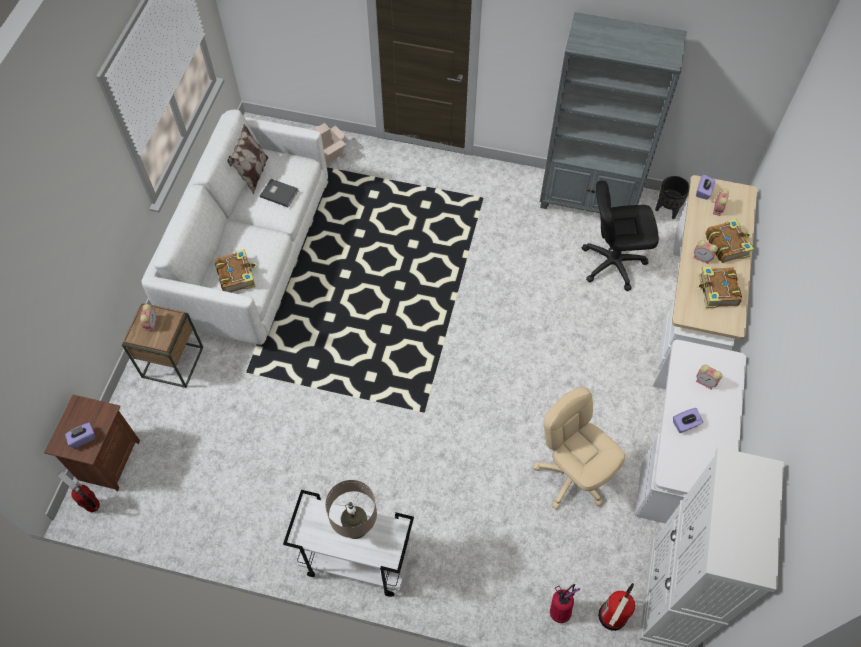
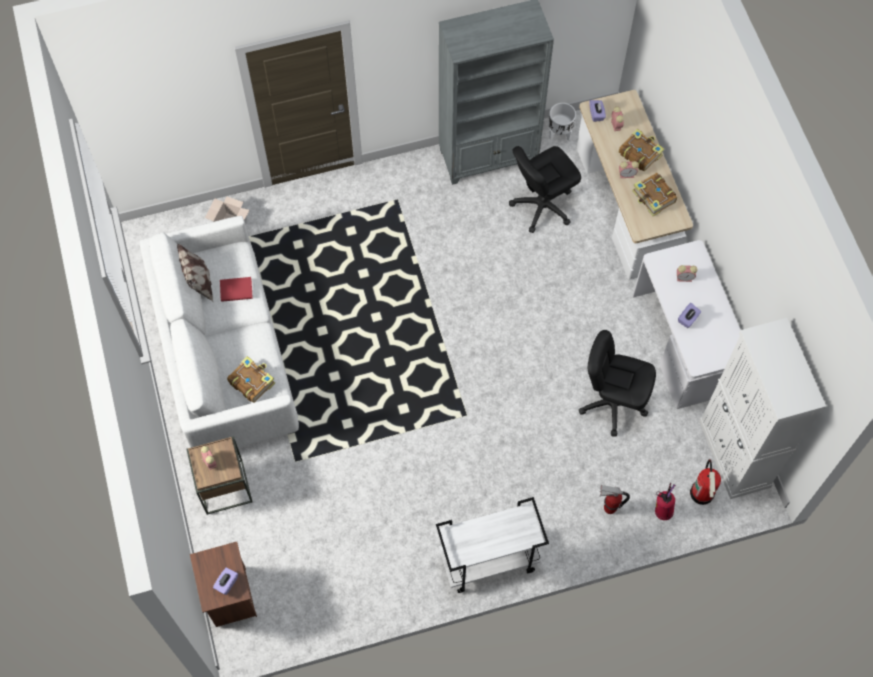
camera: 30 degrees left, 5 degrees up
(93, 505) = (244, 639): fire extinguisher -> fire extinguisher (609, 508)
(279, 193) = (235, 289): grey book -> red book
(355, 526) = (493, 528): beige table lamp -> none
(572, 476) = (612, 403): beige office chair -> black office chair
(667, 210) = (559, 134): black planter -> white planter

